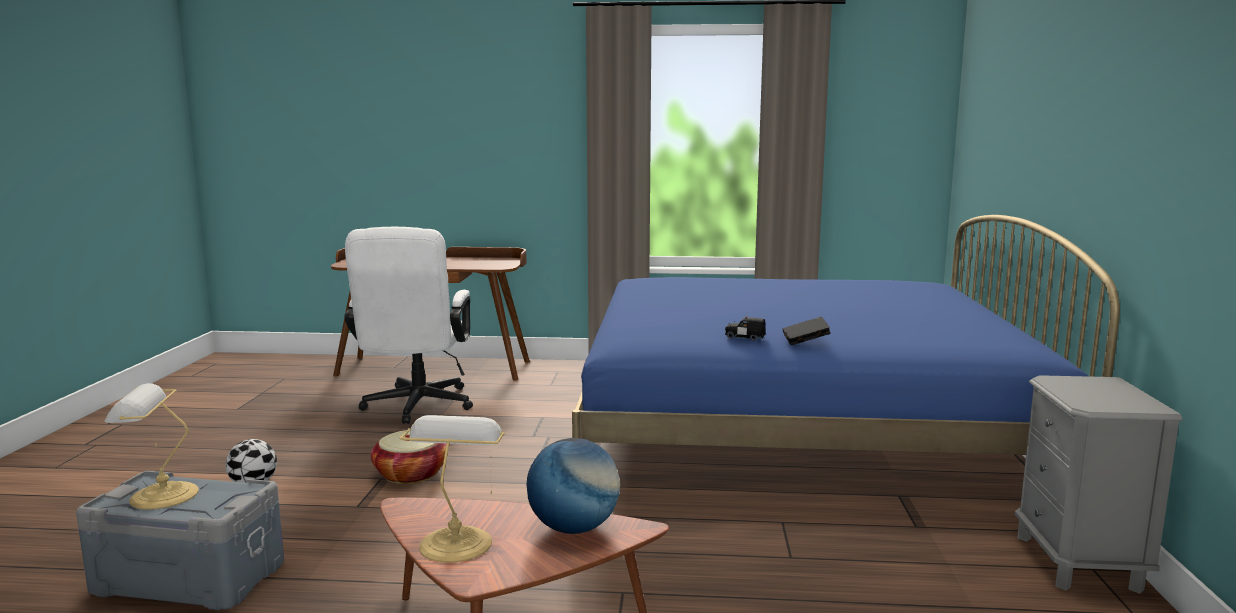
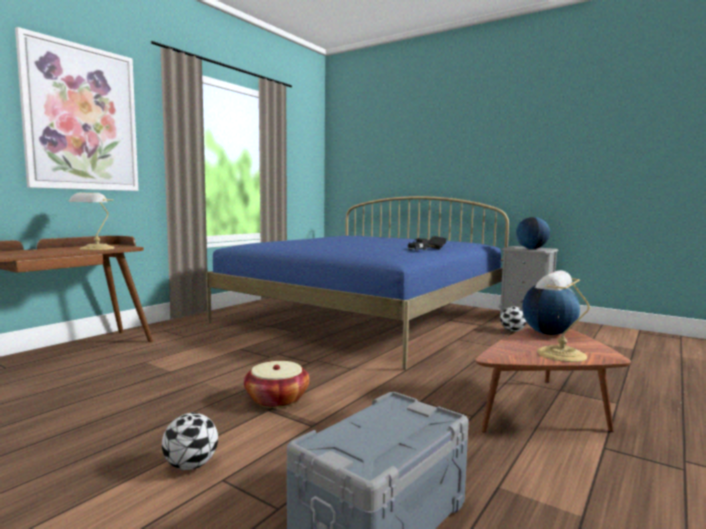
camera: 60 degrees left, 5 degrees down
(160, 496) = (370, 441): table lamp -> table lamp (96, 248)
(416, 408) = (135, 376): white office chair -> none
(497, 114) = (82, 118): none -> picture
(931, 561) = (512, 331): none -> football
(1087, 394) = (531, 248): none -> globe

